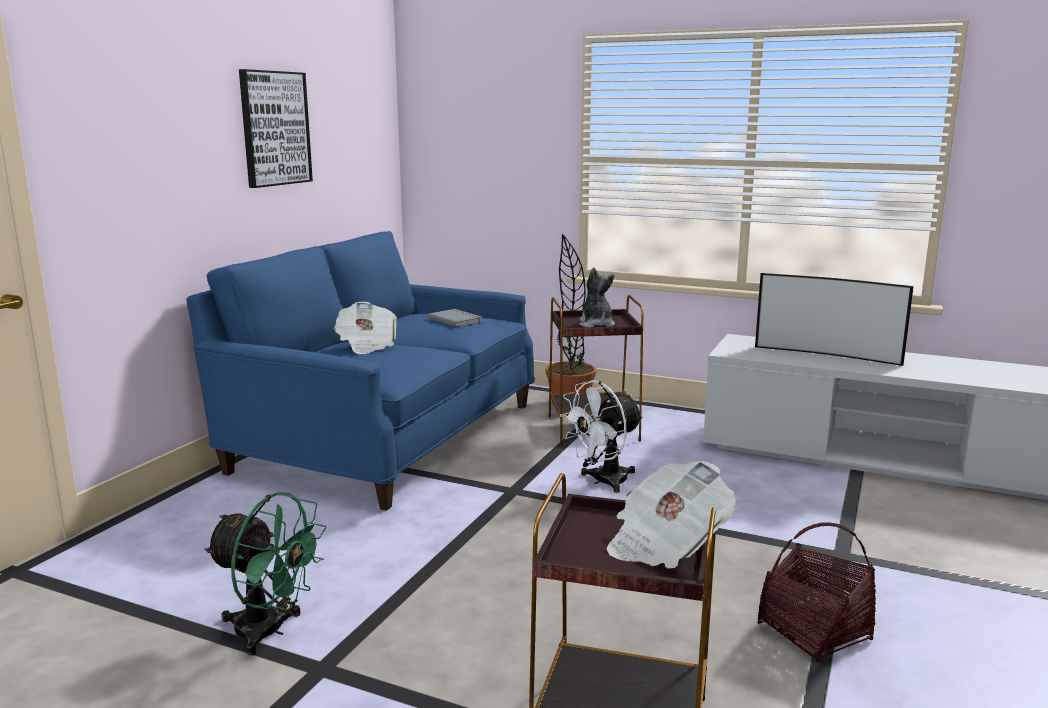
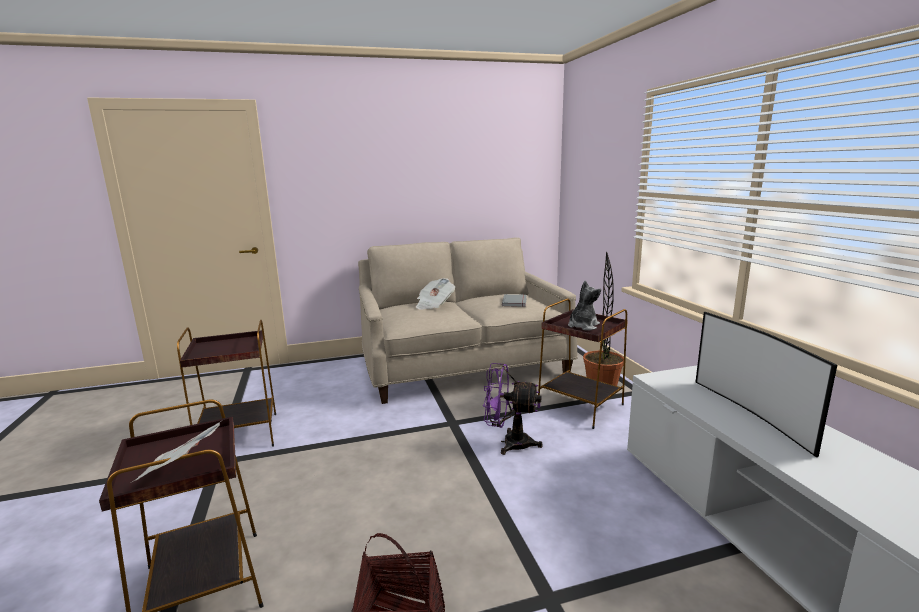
camera: 50 degrees right, 0 degrees up
(270, 631) = (240, 435): green fan -> brown side table
(275, 128) = (437, 170): picture -> none
(384, 436) = (462, 365): blue sofa -> beige sofa
(602, 481) = (509, 443): white fan -> purple fan

